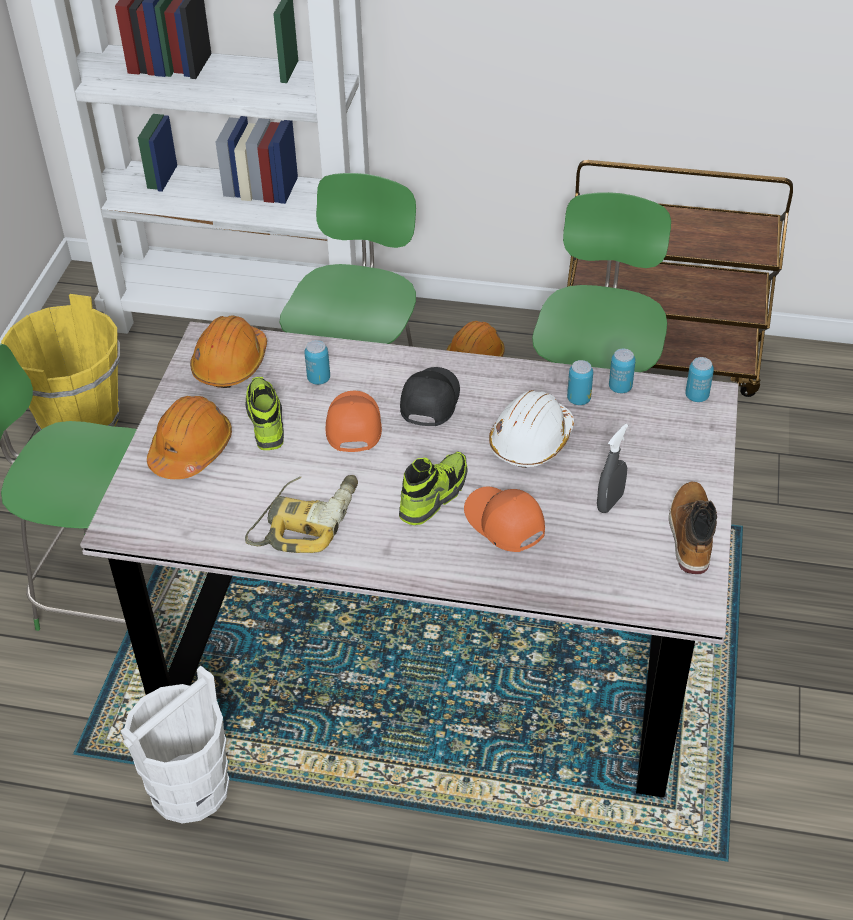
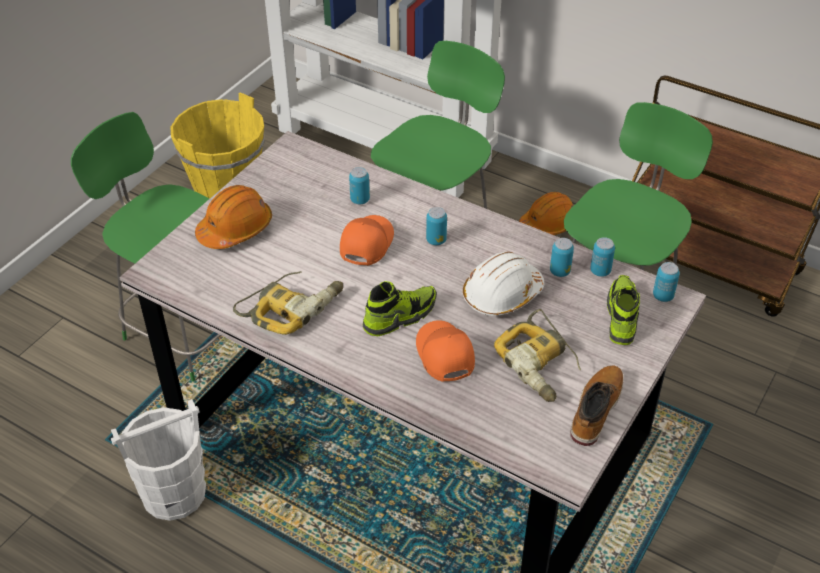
camera: 20 degrees right, 0 degrees up
(230, 364) = (300, 171): orange hard hat -> none
(265, 421) = (302, 222): shoe -> shoe (621, 316)
(428, 401) = (436, 240): black cap -> can
(610, 502) = (540, 363): grey spray bottle -> power drill

